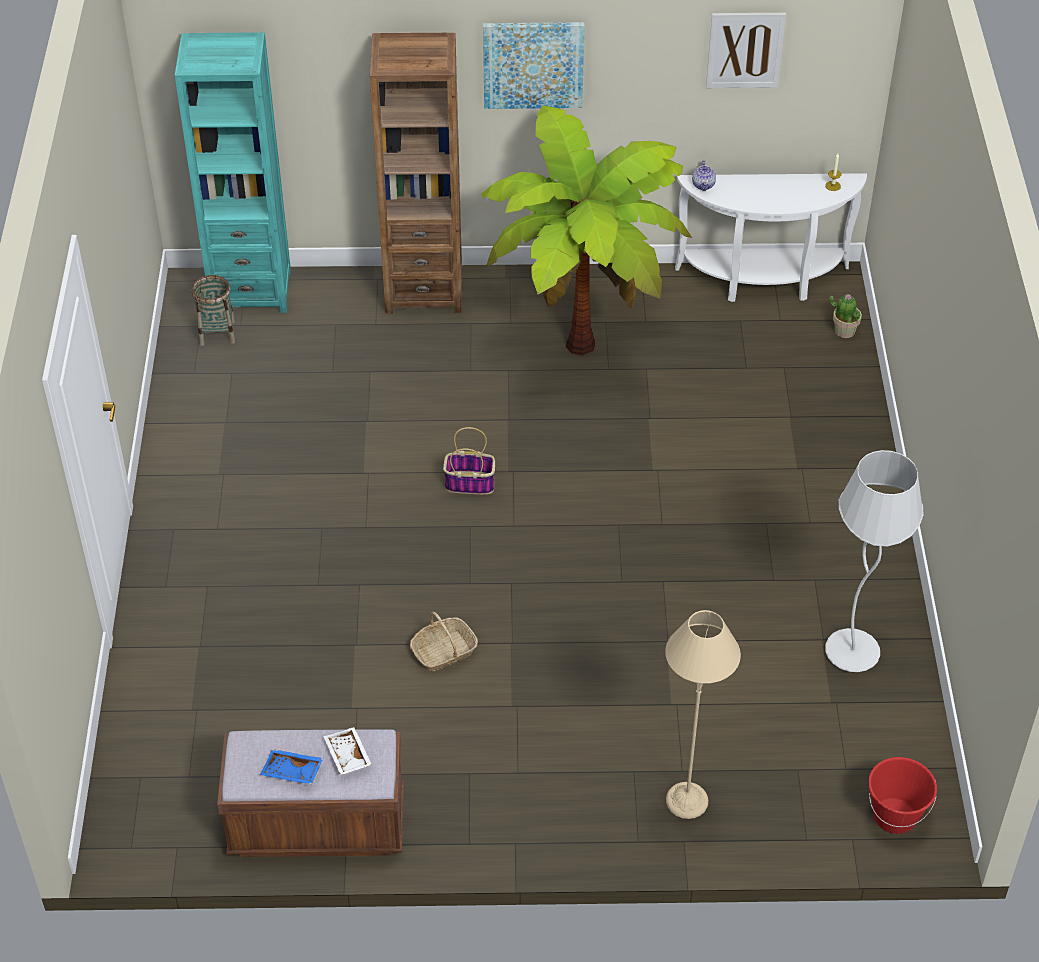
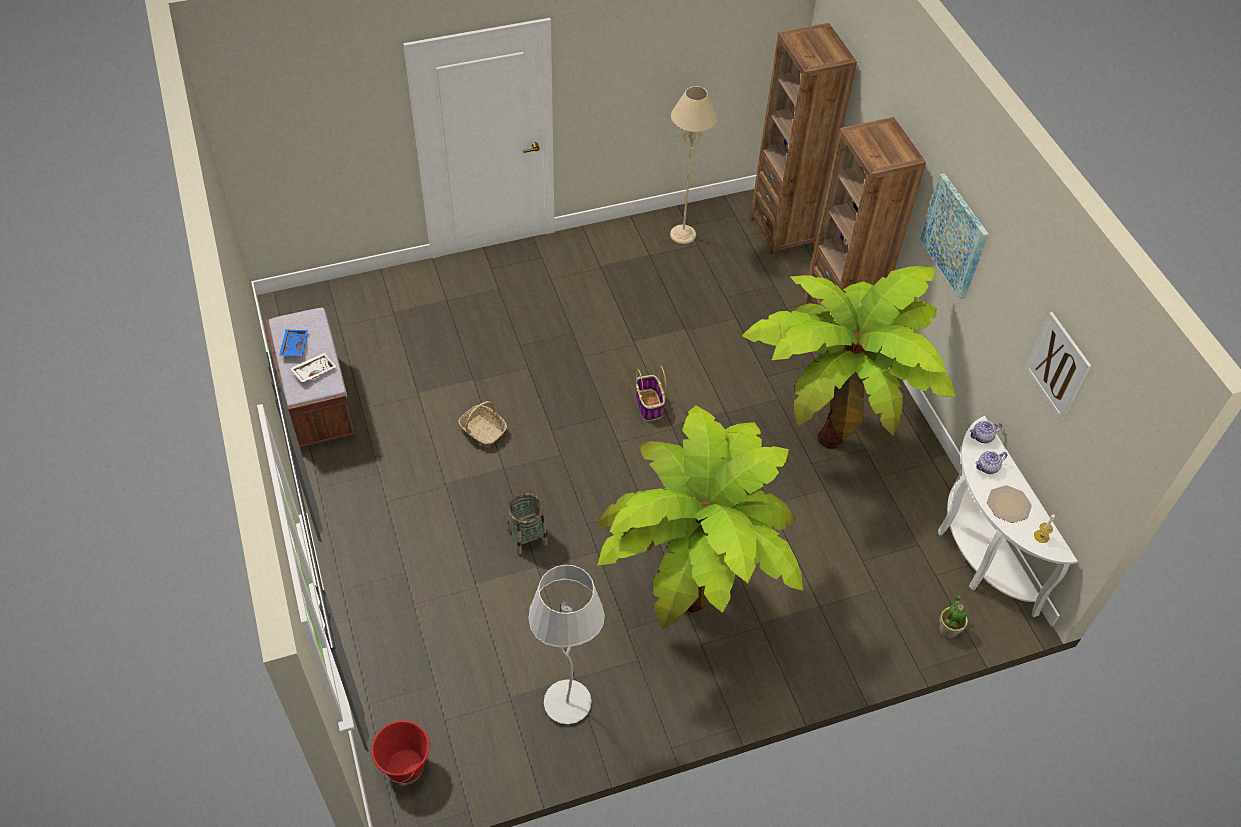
camera: 70 degrees right, 5 degrees up
(217, 332) = (733, 226): basket -> basket (527, 537)
(251, 291) = (783, 231): turquoise bookcase -> brown bookcase
(686, 800) = (387, 613): beige floor lamp -> beige floor lamp (683, 234)
(742, 194) = (987, 467): none -> teapot
(753, 517) = (691, 601): none -> potted plant
(790, 195) = (1008, 504): none -> plate

